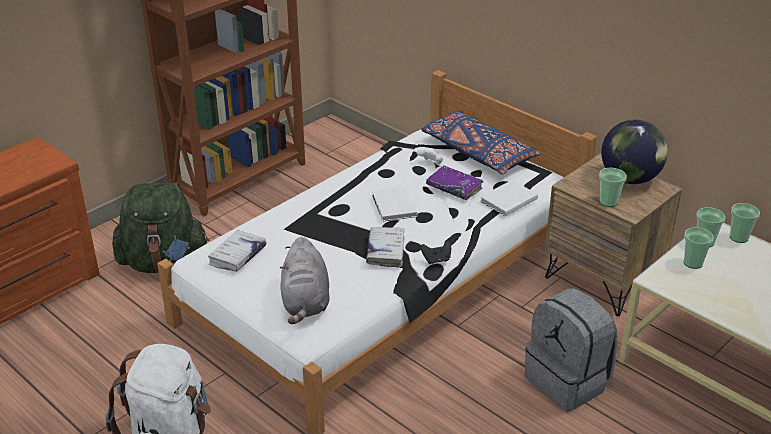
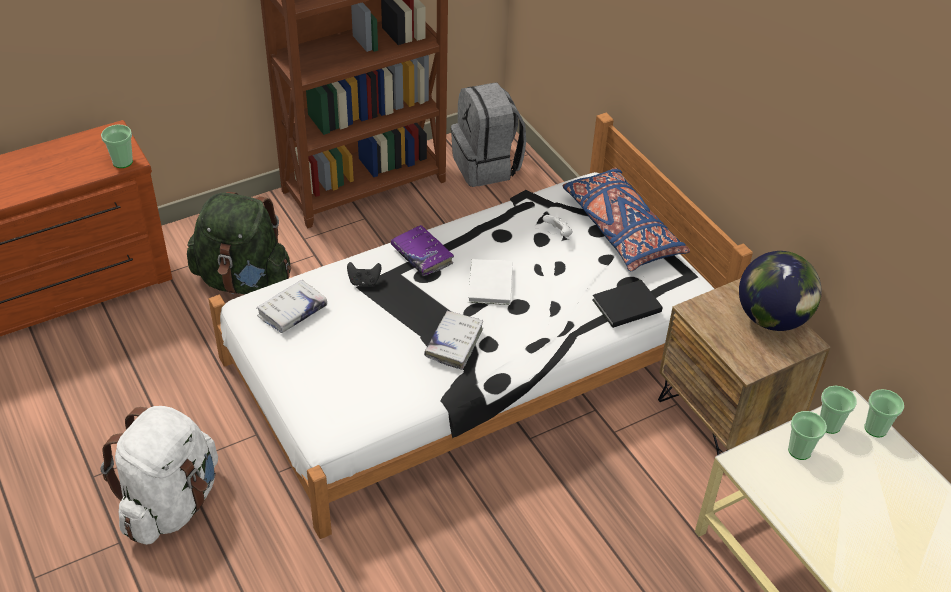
camera: 15 degrees right, 10 degrees up
(305, 302) = (340, 390): grey plush toy -> none
(436, 260) = (506, 369): black game controller -> black game controller (364, 282)
(454, 188) = (569, 274): purple book -> purple book (422, 255)
(507, 200) = (624, 305): white book -> black book
(568, 381) = (624, 543): grey backpack -> grey backpack (487, 166)
(608, 202) = (729, 346): cup -> cup (122, 162)

